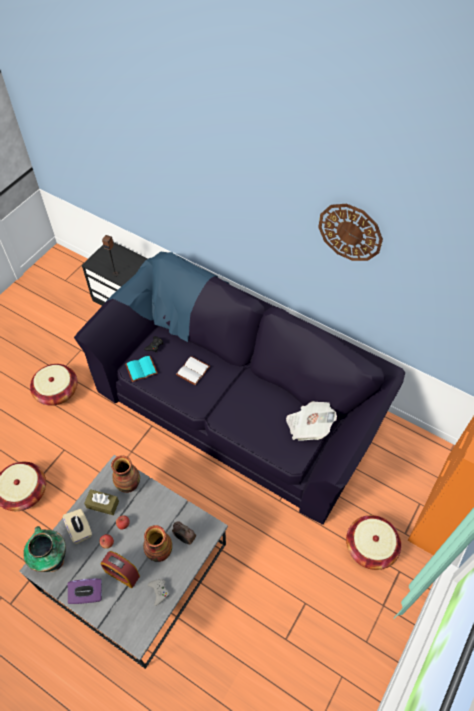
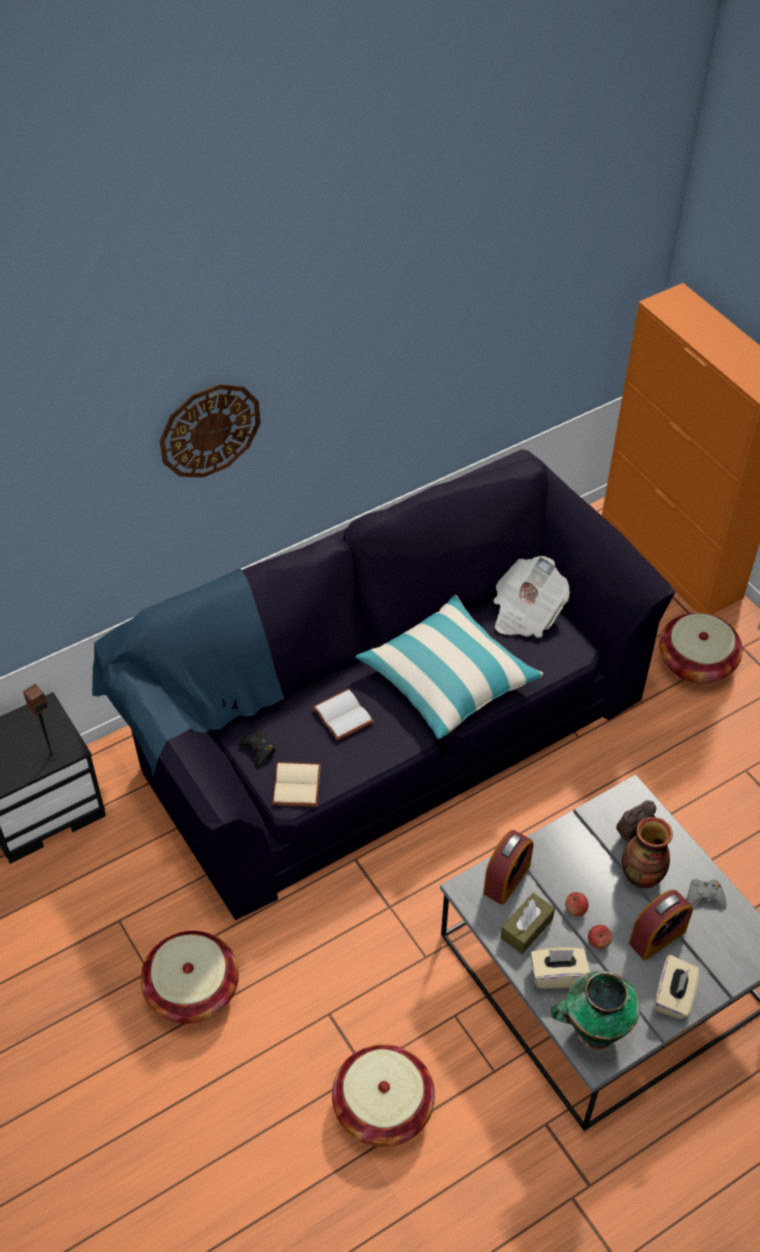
camera: 65 degrees left, 5 degrees down
(87, 595) = (673, 996): purple tissue box -> beige tissue box
(129, 484) = (506, 879): vase -> alarm clock
(141, 370) = (298, 786): turquoise book -> beige book
(241, 407) = (448, 678): none -> pillow
(350, 232) = (400, 321): wall clock -> wall clock (209, 430)

